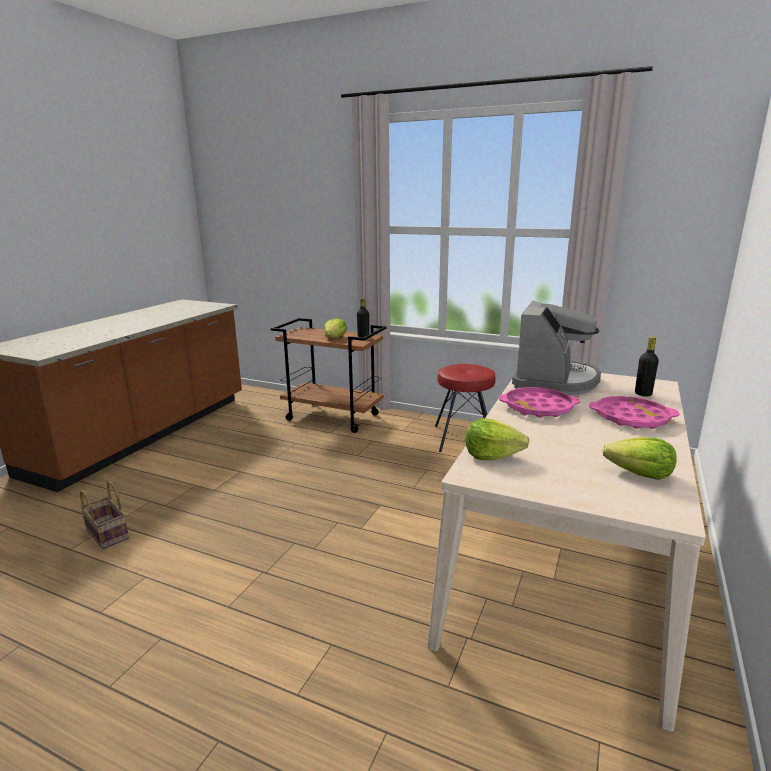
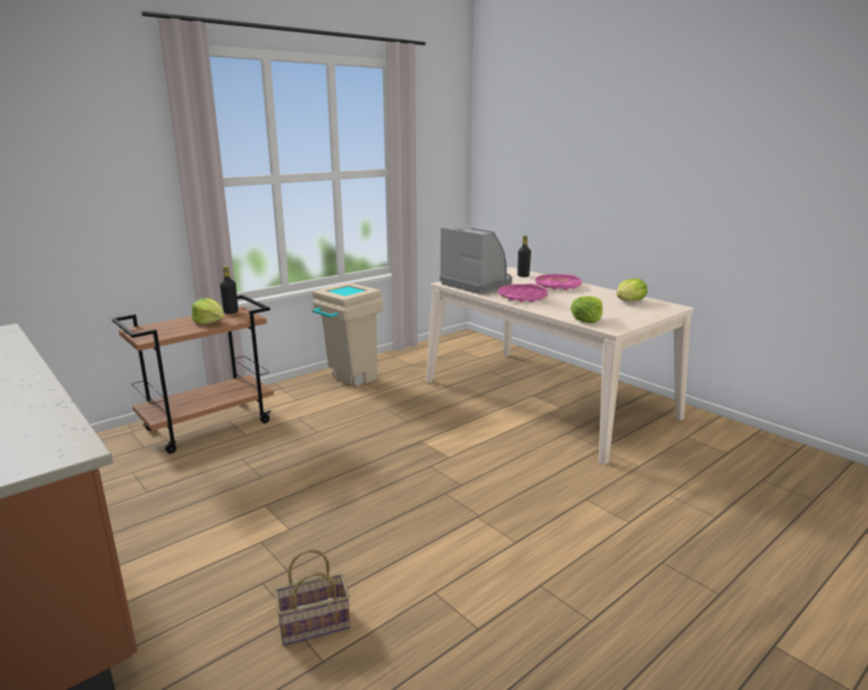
camera: 65 degrees left, 0 degrees up
(463, 438) = (350, 380): red stool -> beige trash can

